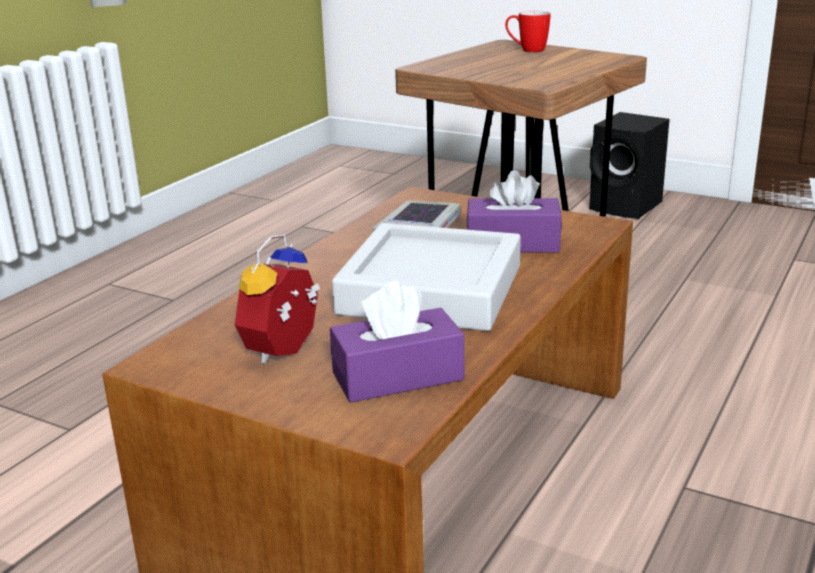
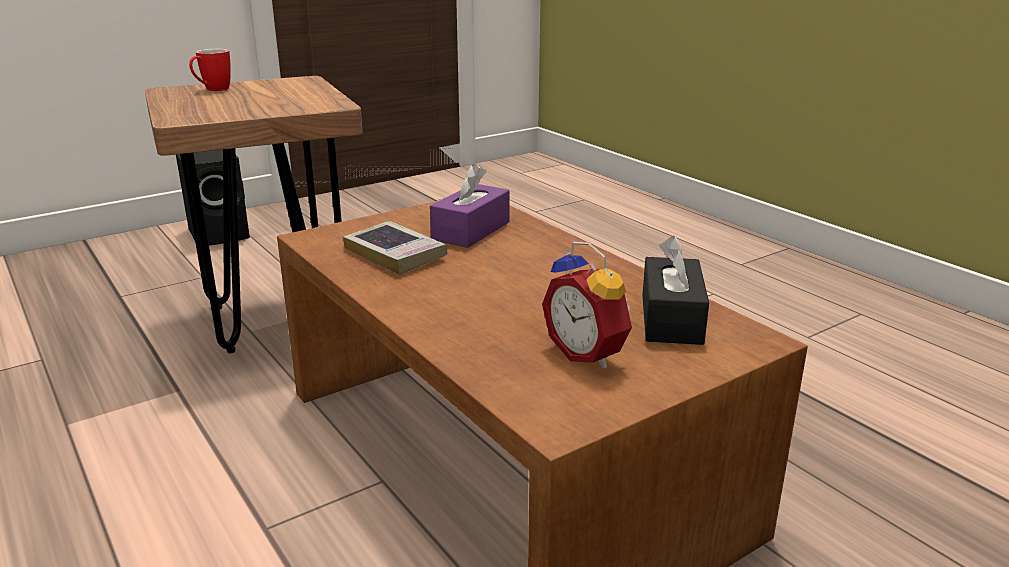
camera: 65 degrees left, 0 degrees up
(397, 376) = (671, 319): purple tissue box -> black tissue box
(431, 290) = (526, 276): grey tray -> none

